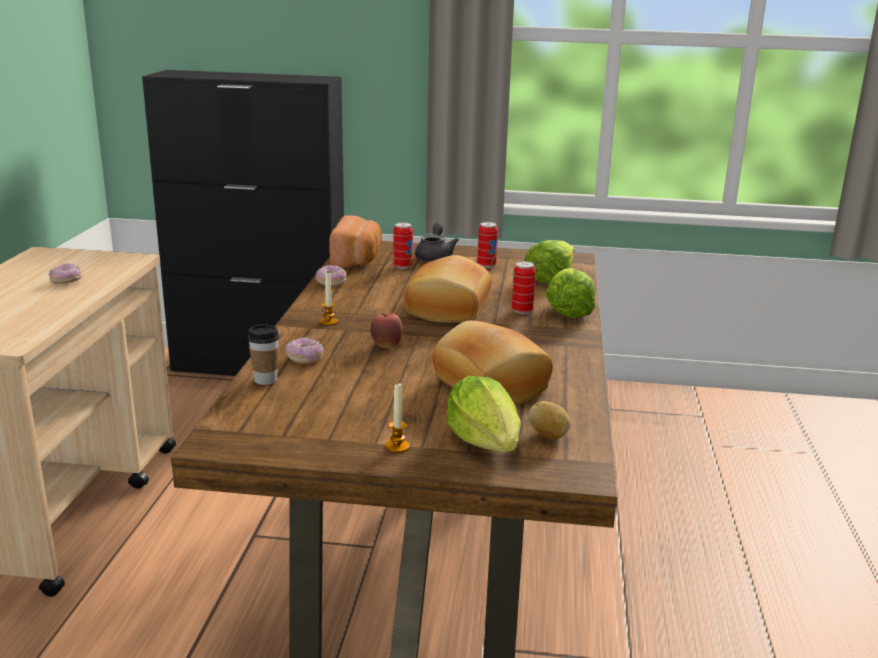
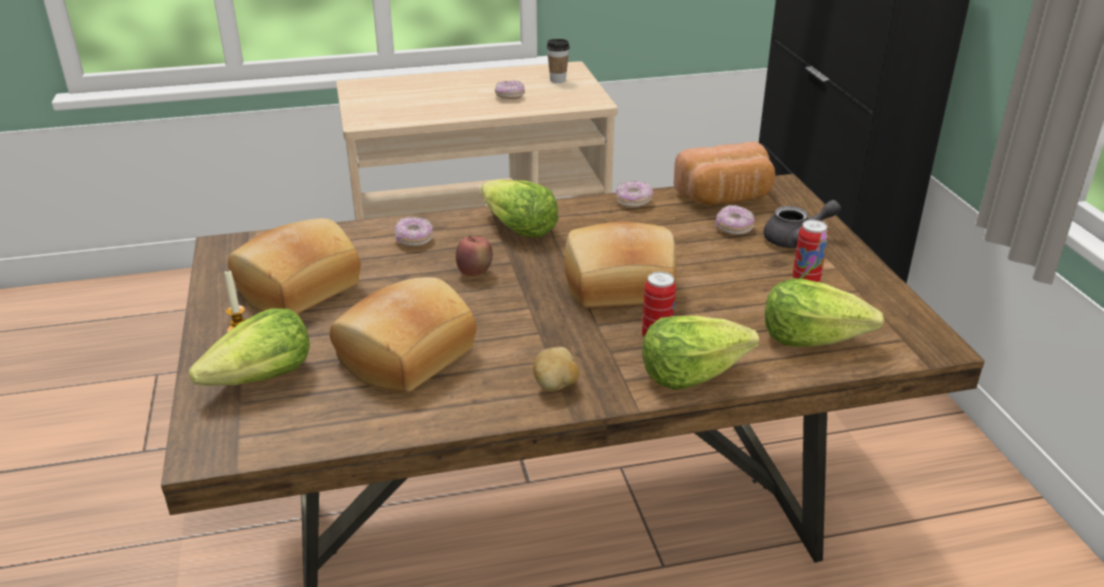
camera: 70 degrees right, 10 degrees up
(265, 380) = (356, 234): cup -> cup (558, 80)
(329, 322) = (517, 228): candle -> lettuce
(340, 415) = (296, 287): none -> bread
(402, 266) = (733, 228): can -> donut
(548, 436) = (290, 416): potato -> potato (555, 386)

